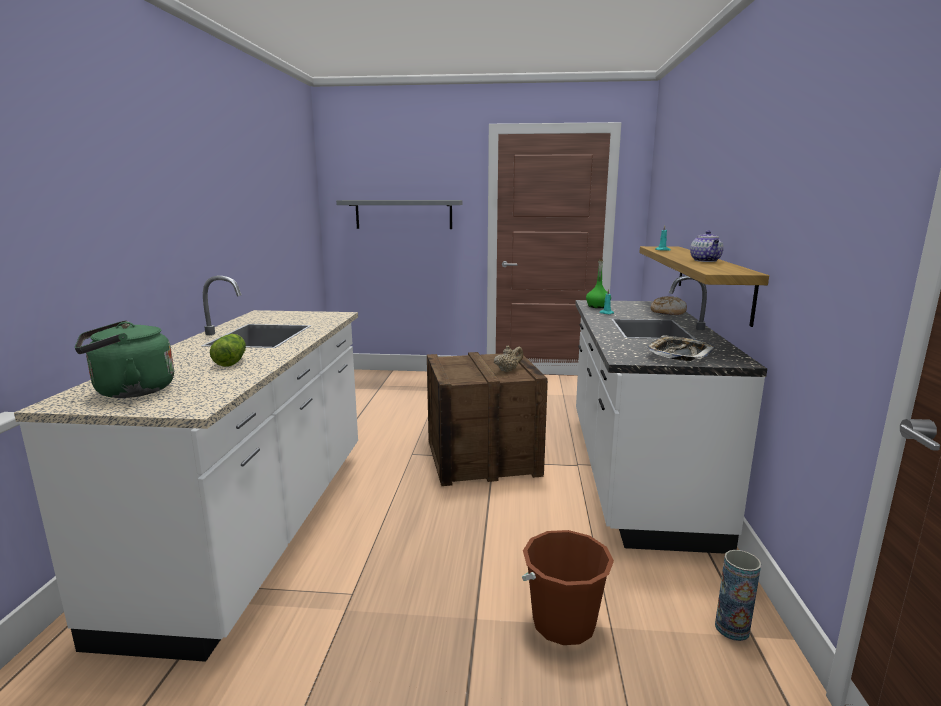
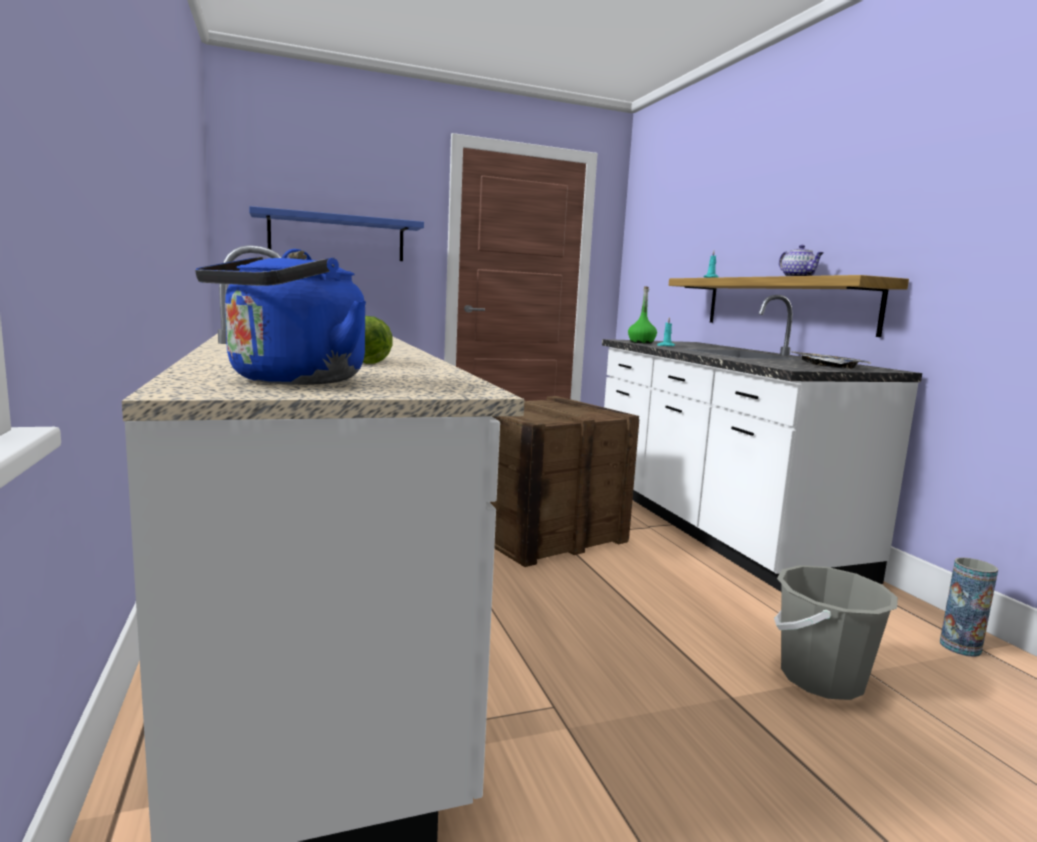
camera: 25 degrees left, 5 degrees down
(130, 391) = (291, 380): green kettle -> blue kettle
(403, 214) = (337, 237): grey shelf -> blue shelf
(508, 370) = (579, 412): beige teapot -> none
(563, 623) = (821, 678): brown bucket -> grey bucket
(667, 312) = (719, 346): bread -> none

